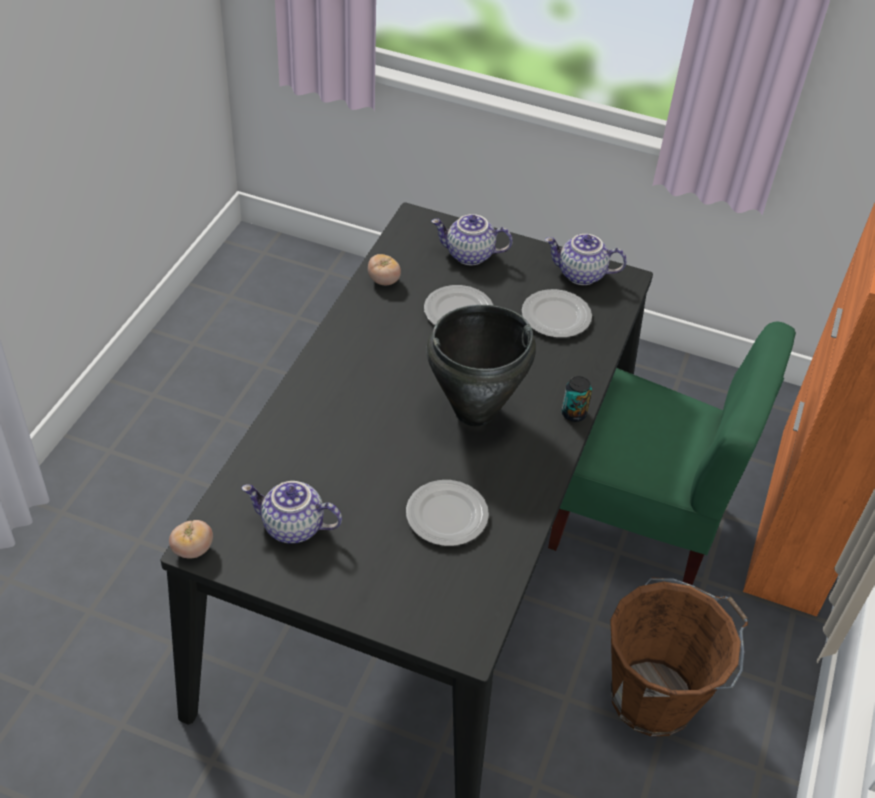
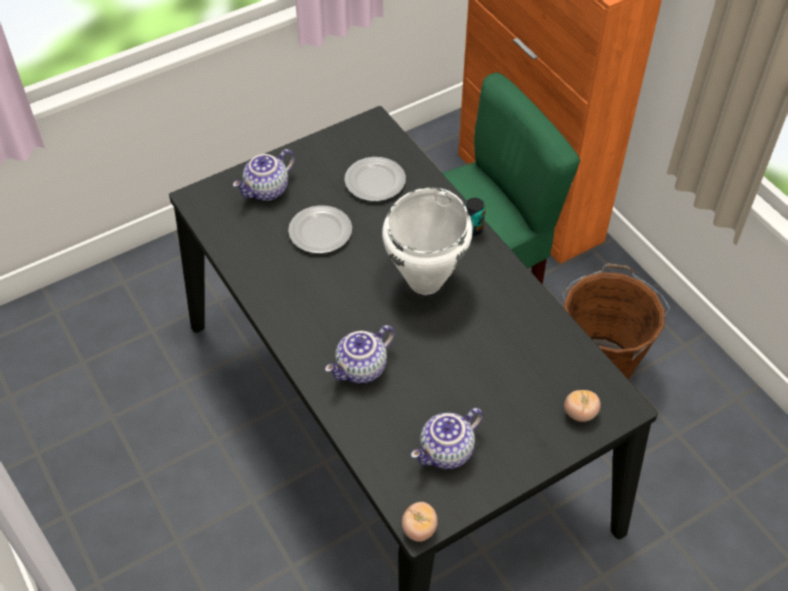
camera: 50 degrees left, 5 degrees up
(383, 281) = (245, 256): tomato -> tomato (580, 413)
(446, 516) = (507, 354): plate -> none
(475, 412) = (426, 281): black cooking pot -> white cooking pot
(580, 275) = (347, 143): teapot -> teapot (361, 369)

